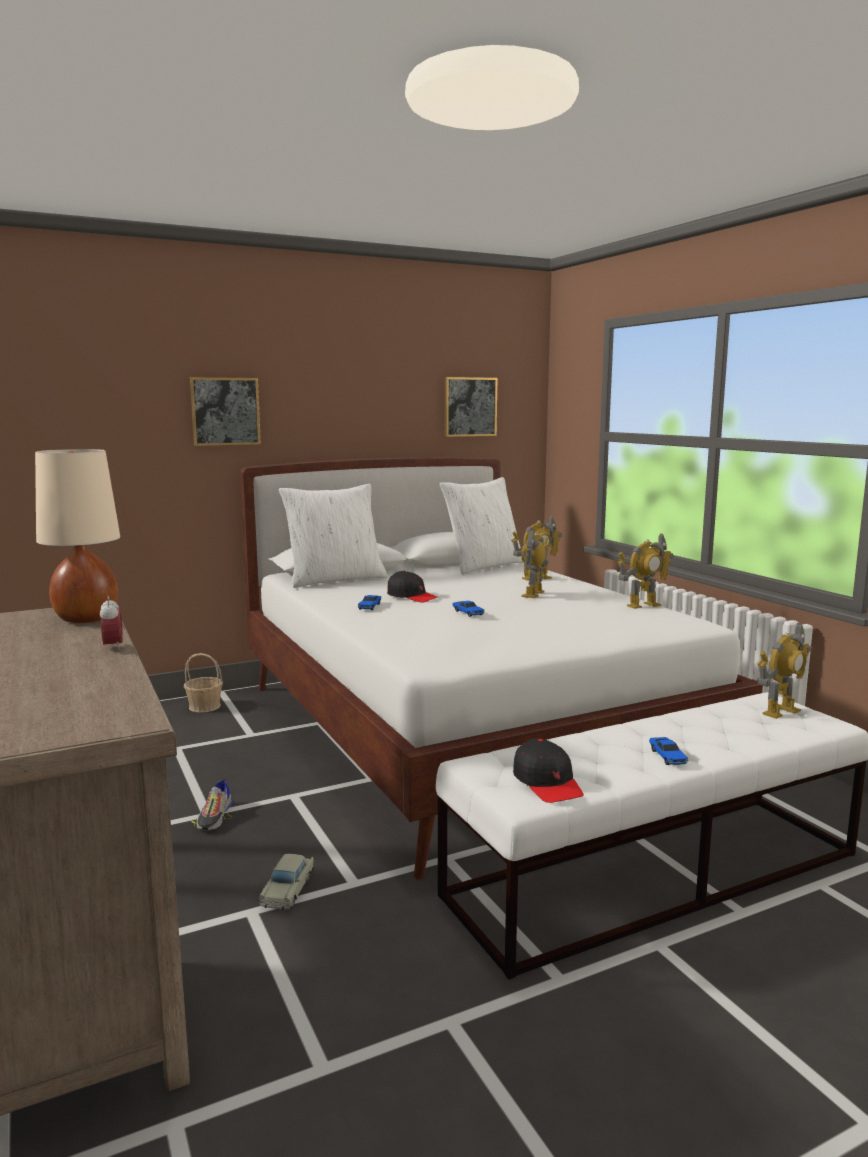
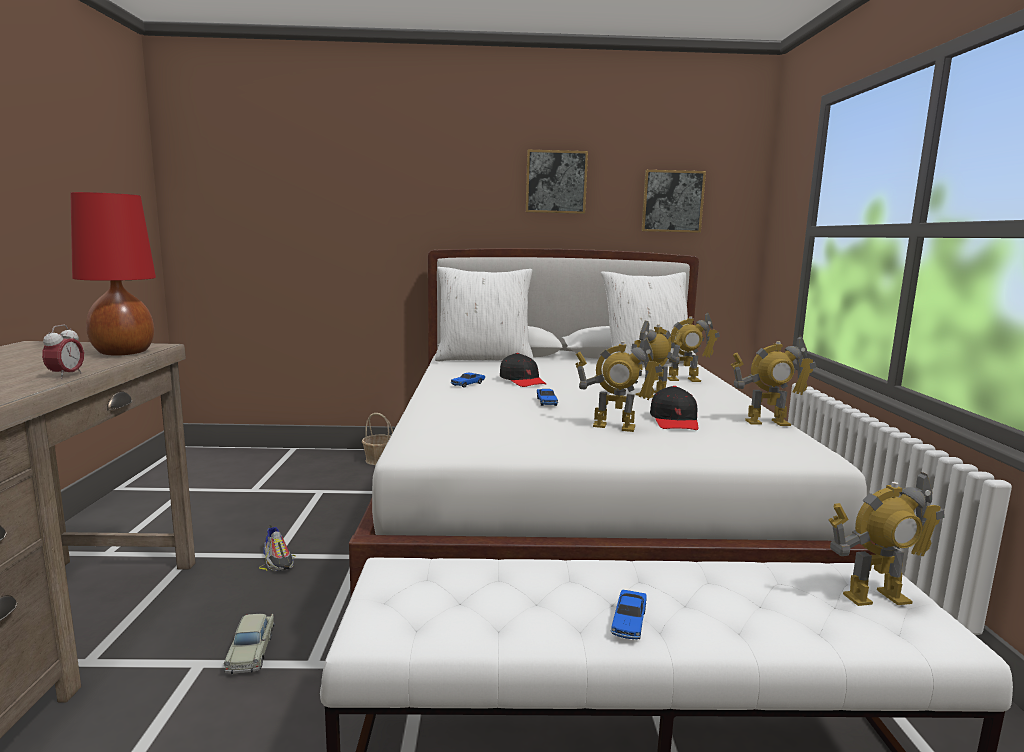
camera: 25 degrees right, 0 degrees up
(86, 618) = (124, 352): beige table lamp -> red table lamp
(215, 817) = (278, 559): shoe -> shoe turned 60 degrees counterclockwise
(225, 411) = (421, 198): picture -> picture (556, 182)
(288, 890) = (251, 651): beige toy car -> beige toy car turned 45 degrees counterclockwise
(547, 783) = (433, 616): black cap -> black cap (674, 421)
(548, 625) = (614, 426): none -> toy robot

